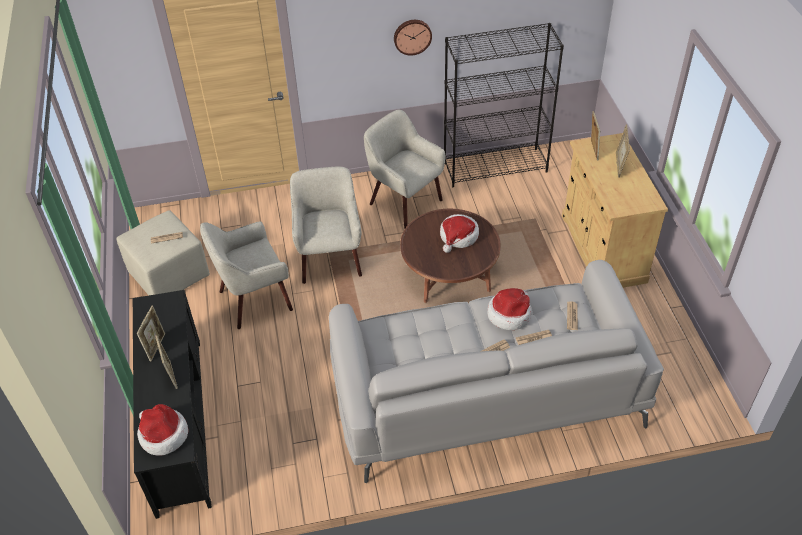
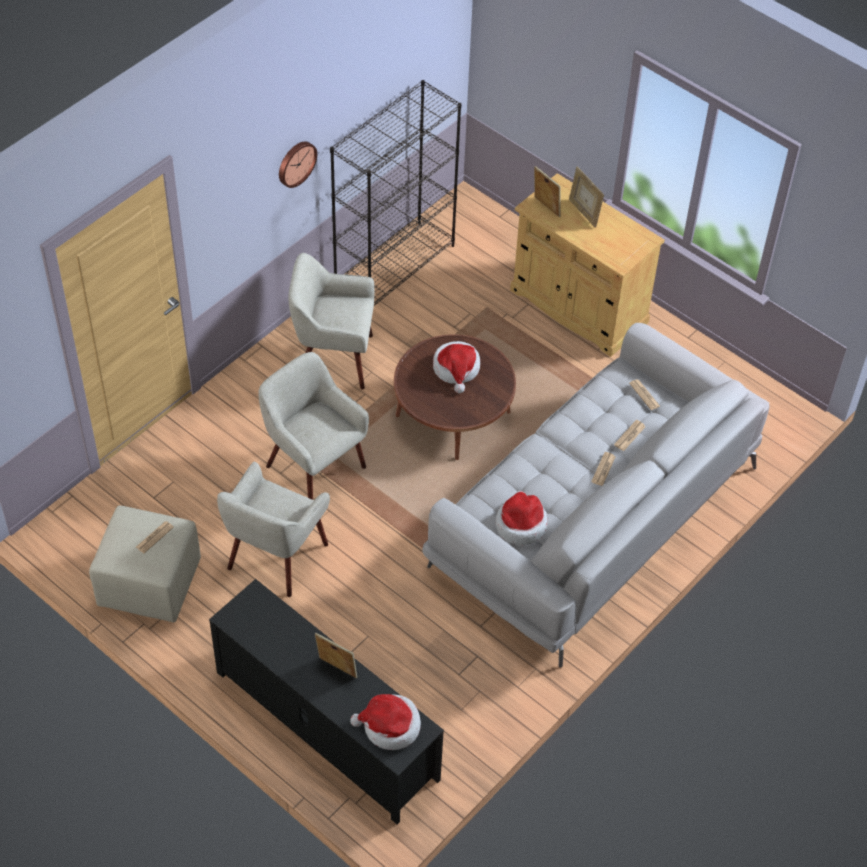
camera: 40 degrees left, 5 degrees up
(156, 346) = (290, 651): picture frame -> none
(509, 314) = (588, 424): hat -> hat (520, 524)

